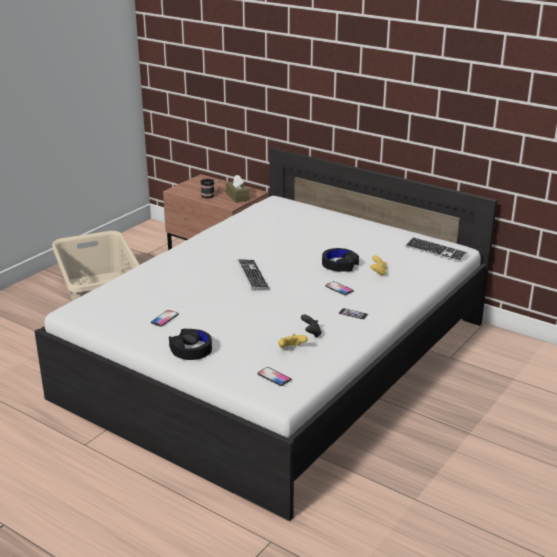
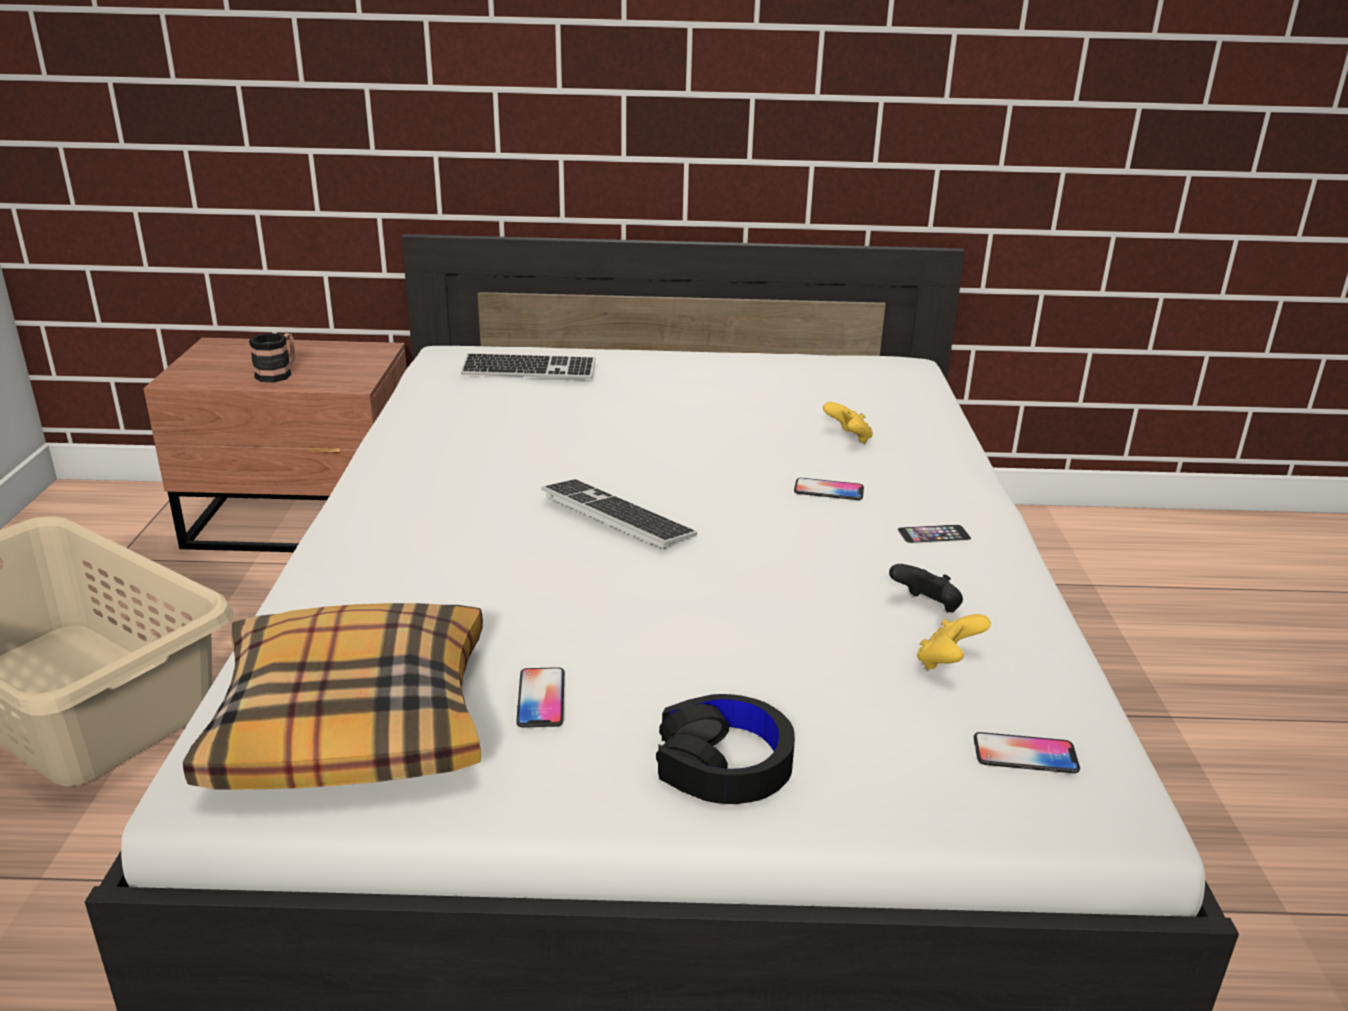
camera: 35 degrees left, 0 degrees up
(115, 308) = (353, 720): none -> pillow
(237, 197) = (346, 364): brown tissue box -> none
(339, 265) = (759, 442): black headphones -> none
(435, 251) = (879, 375): keyboard -> keyboard (529, 370)

